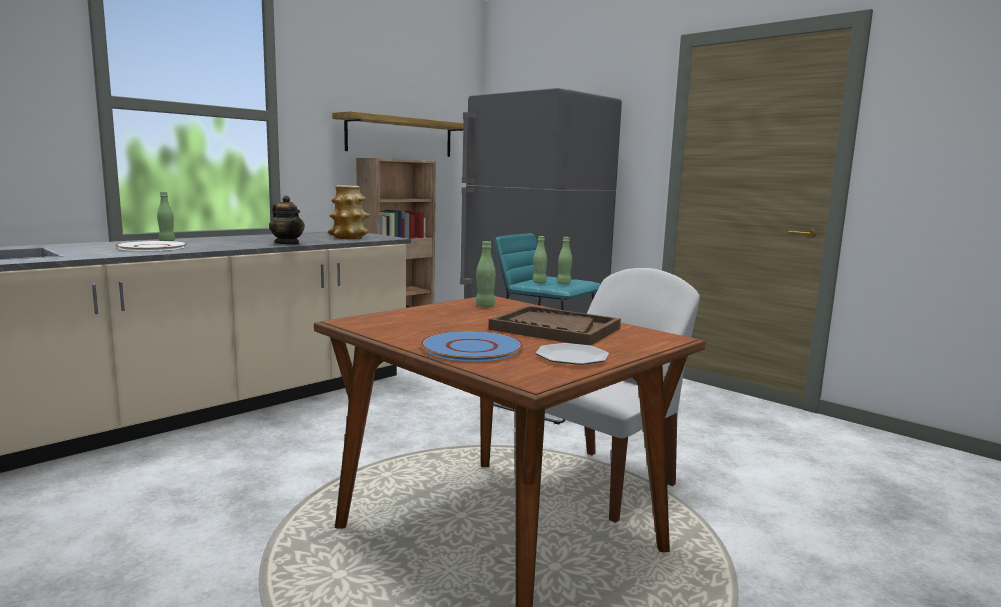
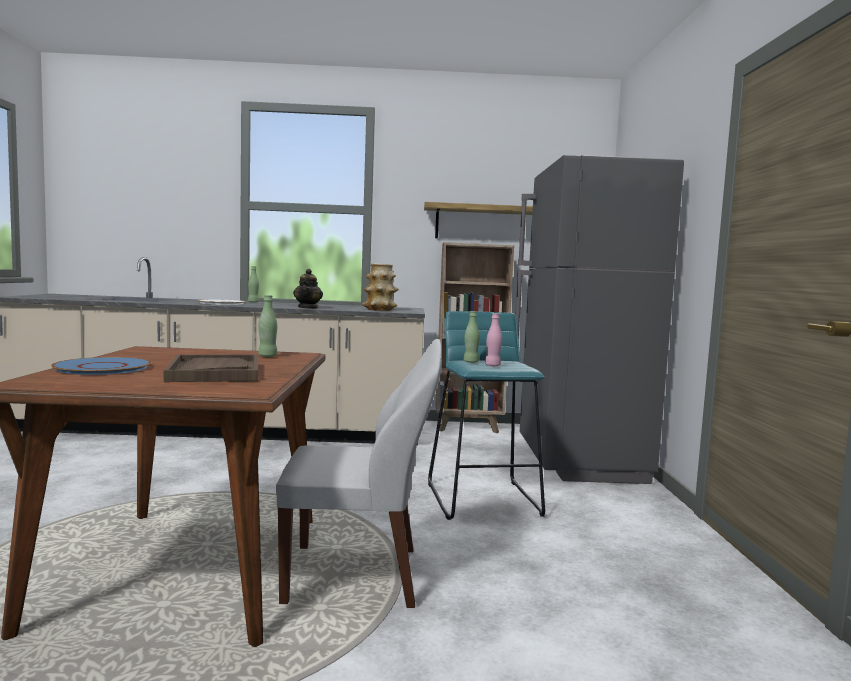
camera: 45 degrees right, 5 degrees down
(563, 283) = (492, 365): green bottle -> pink bottle
(572, 357) = (112, 382): plate -> none

